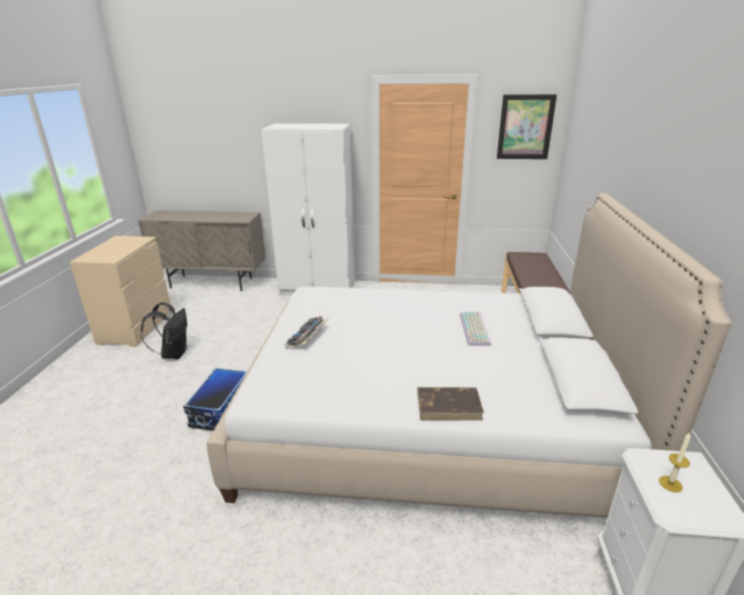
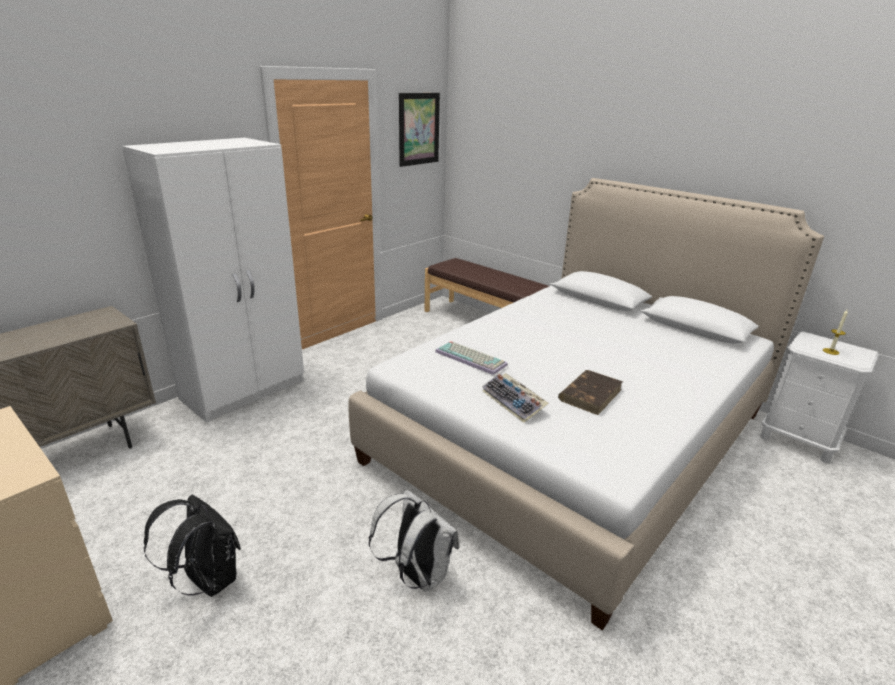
camera: 55 degrees left, 0 degrees up
(220, 409) = (416, 574): storage box -> white backpack
(449, 406) = (698, 382): brown book -> brown book (590, 394)
(475, 329) = (586, 327): keyboard -> keyboard (472, 358)

